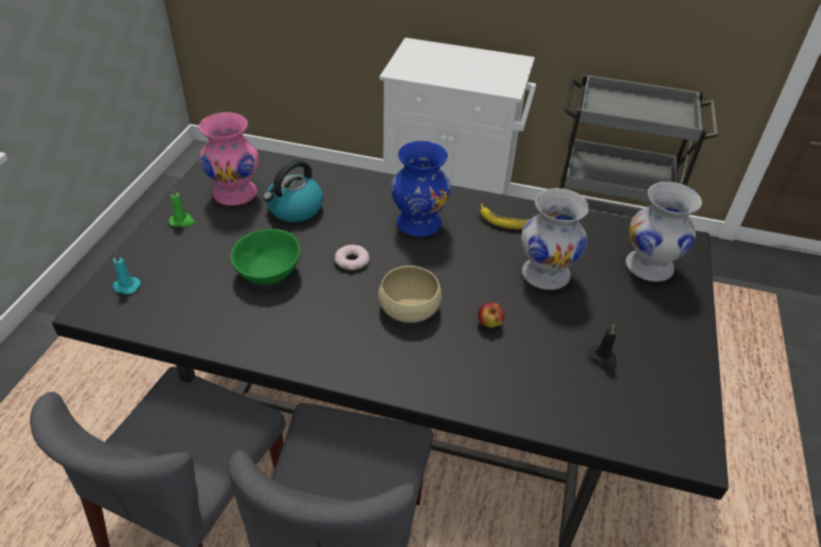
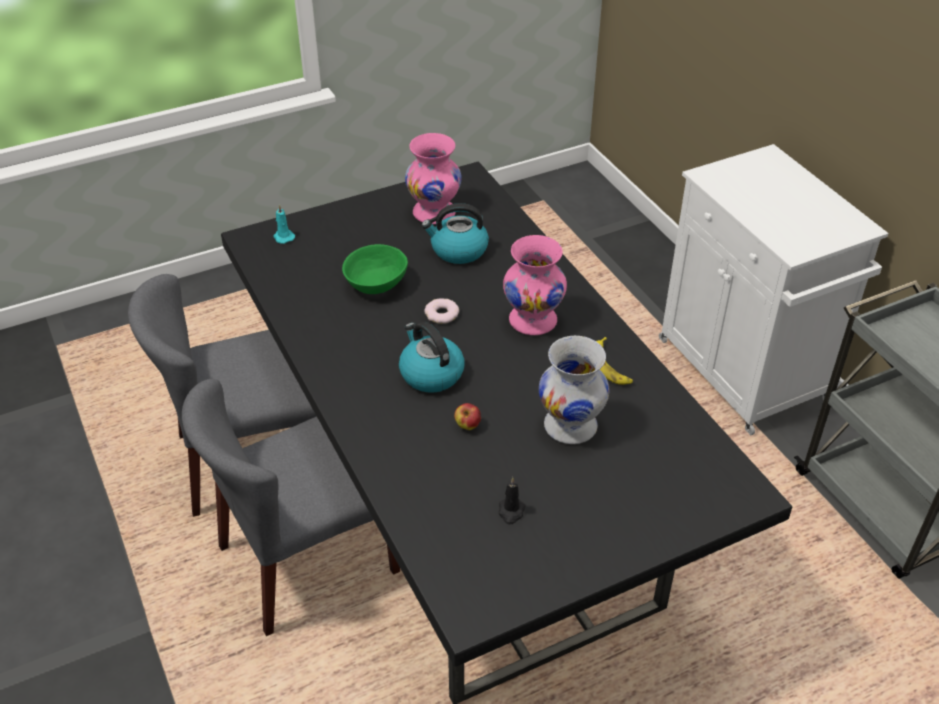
camera: 50 degrees right, 0 degrees up
(182, 221) = (372, 212): green candle -> none
(409, 307) = (430, 373): beige bowl -> kettle
(419, 224) = (532, 321): blue vase -> pink vase
(648, 266) = (673, 485): white vase -> none

